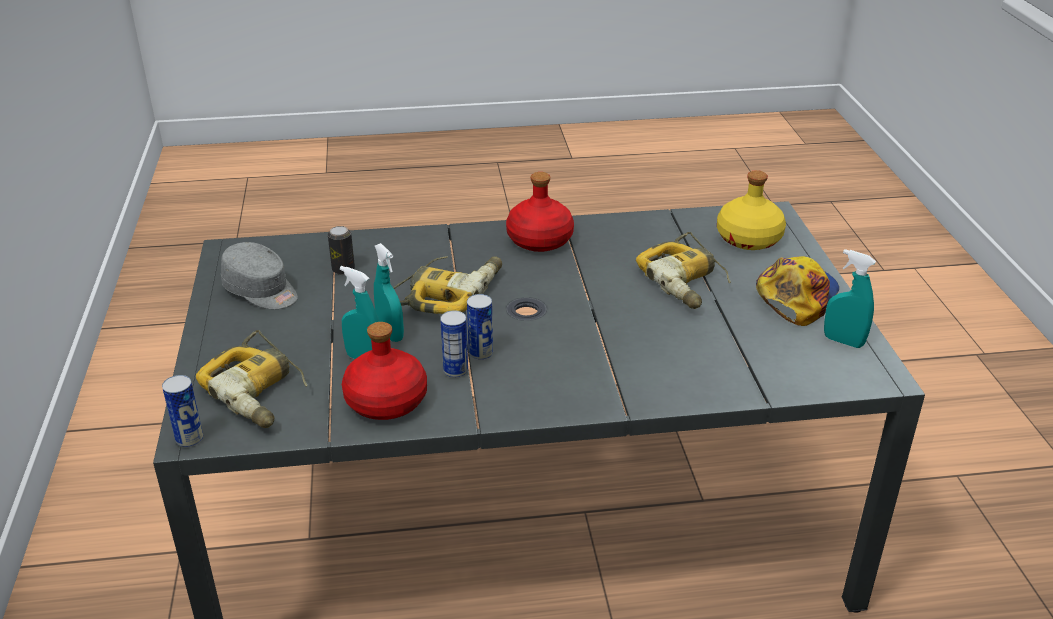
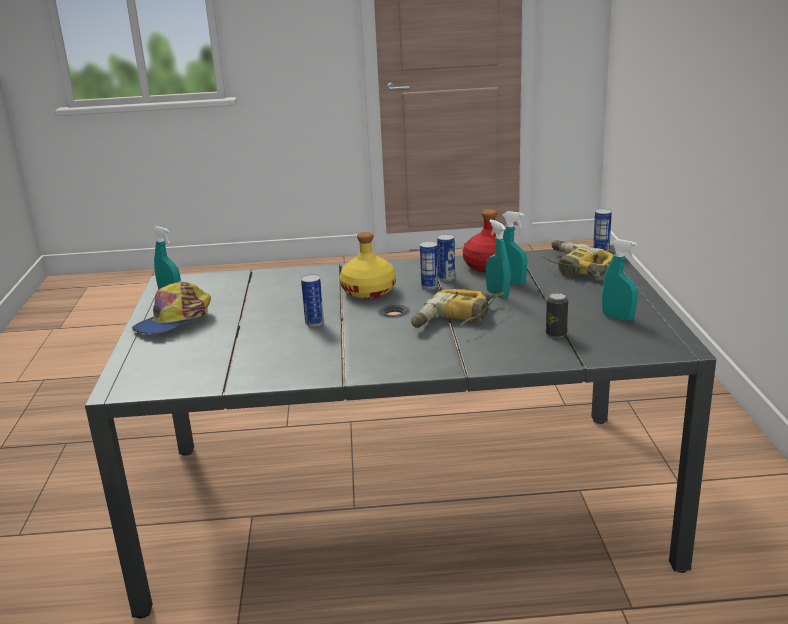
camera: 175 degrees left, 10 degrees down
(262, 291) = (618, 317): grey cap -> turquoise spray bottle
(540, 240) = (371, 360): red bottle -> none
(619, 289) = (314, 323): none -> can
(686, 281) = (254, 329): power drill -> none
(748, 239) = (169, 363): yellow bottle -> yellow bottle (369, 291)

